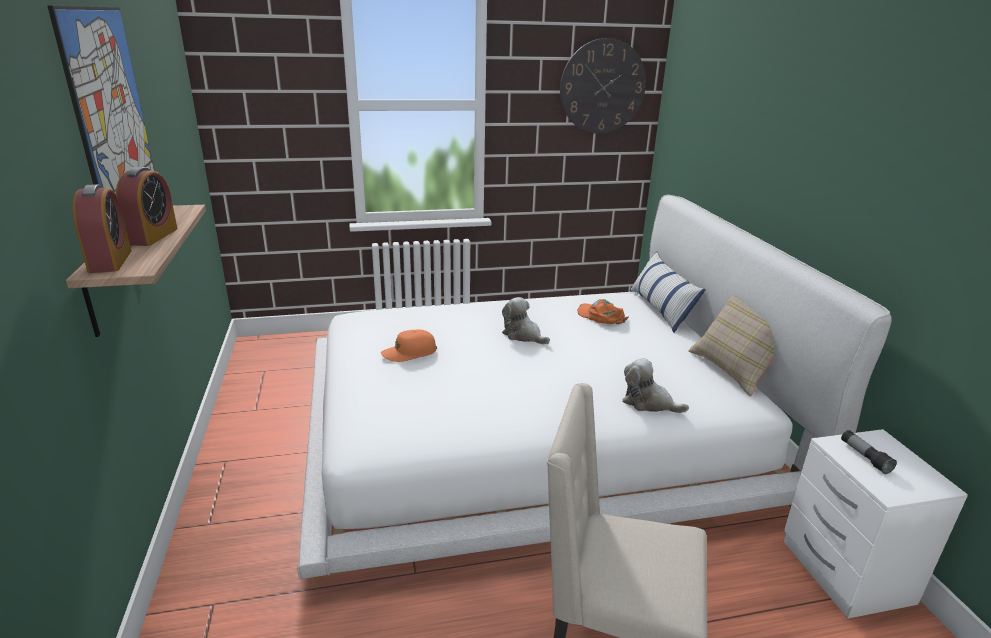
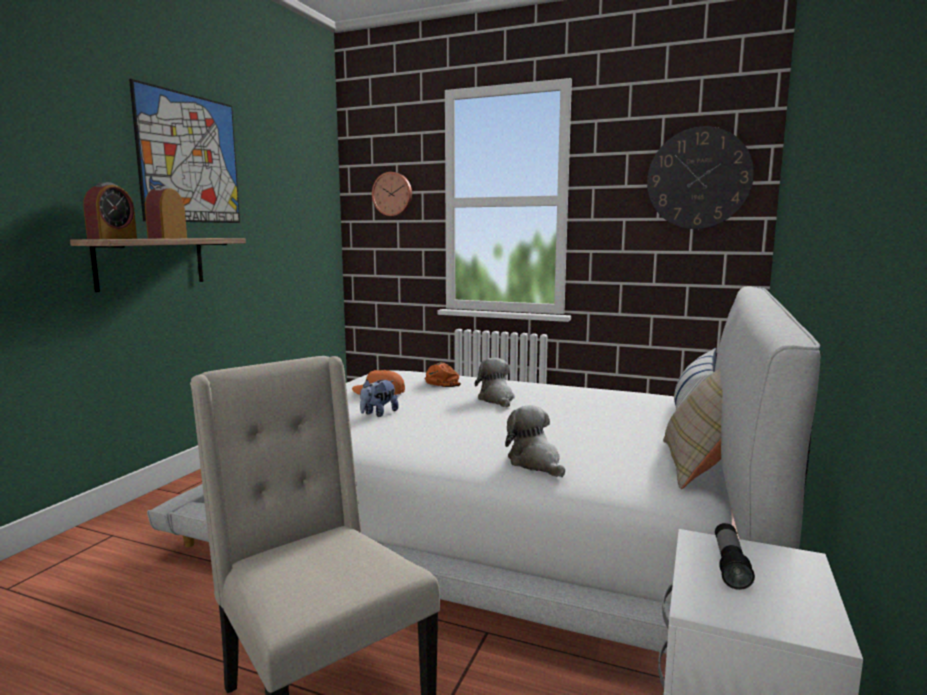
camera: 35 degrees right, 15 degrees down
(153, 236) = (168, 238): alarm clock -> alarm clock turned 150 degrees clockwise
(274, 93) = (393, 194): none -> wall clock
(457, 384) = (378, 413): none -> plush toy
(601, 316) = (605, 402): orange cap -> orange cap (441, 381)

